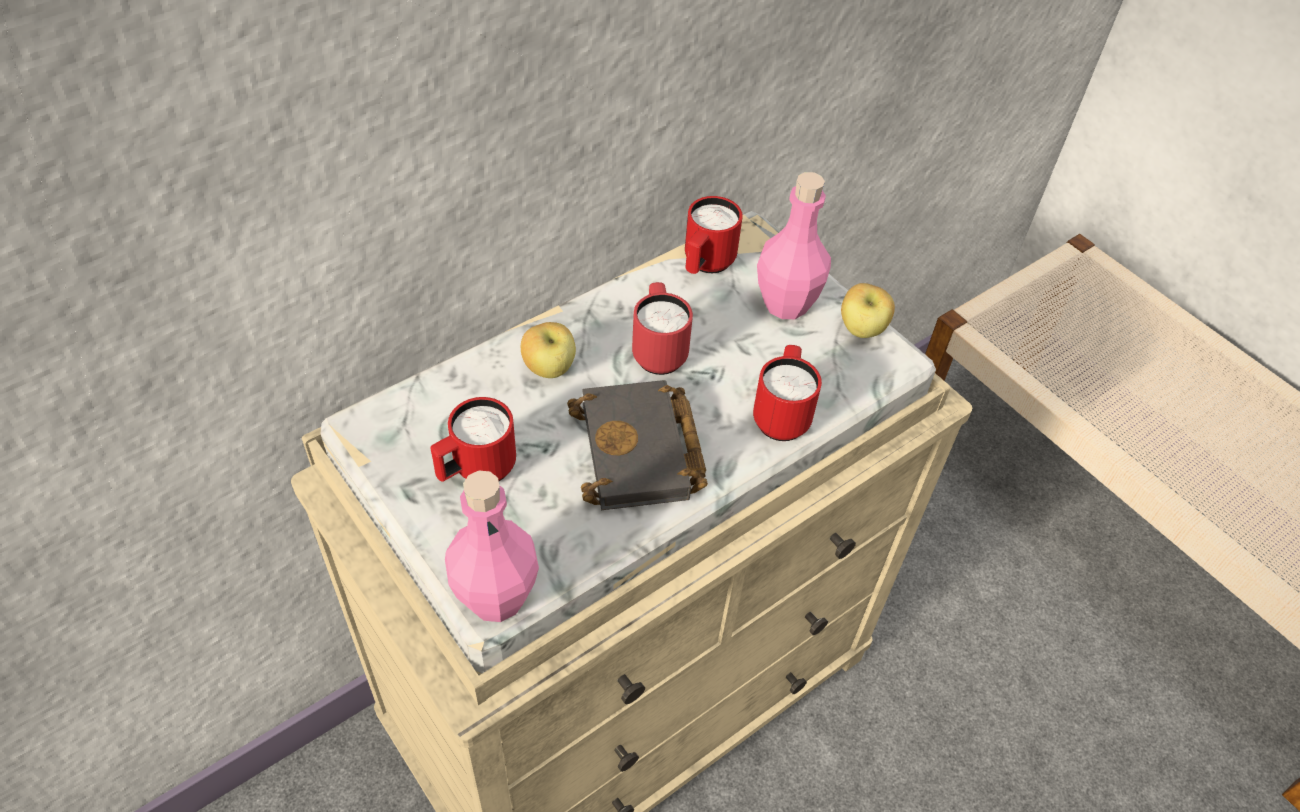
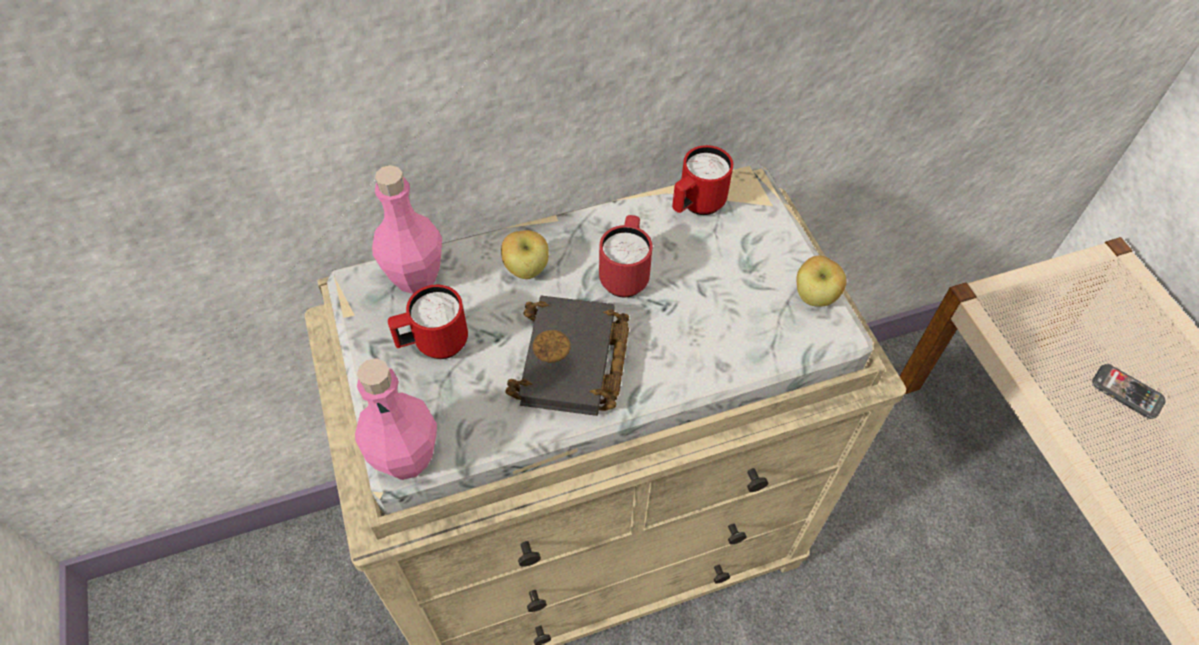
camera: 20 degrees right, 5 degrees up
(781, 415) = (709, 359): red mug -> none
(786, 304) = (755, 257): pink bottle -> pink bottle (415, 277)
(1138, 381) = (1127, 392): none -> phone

